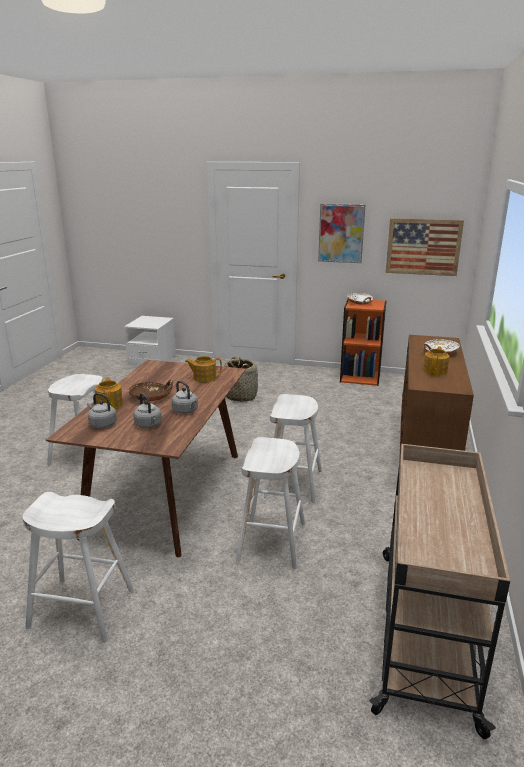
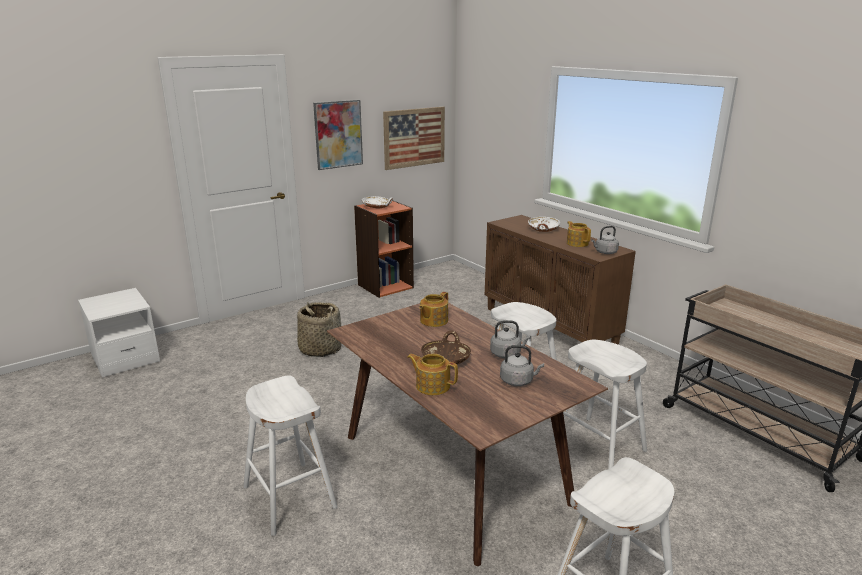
camera: 50 degrees left, 0 degrees up
(102, 424) = (482, 404): grey kettle -> grey kettle (605, 252)

